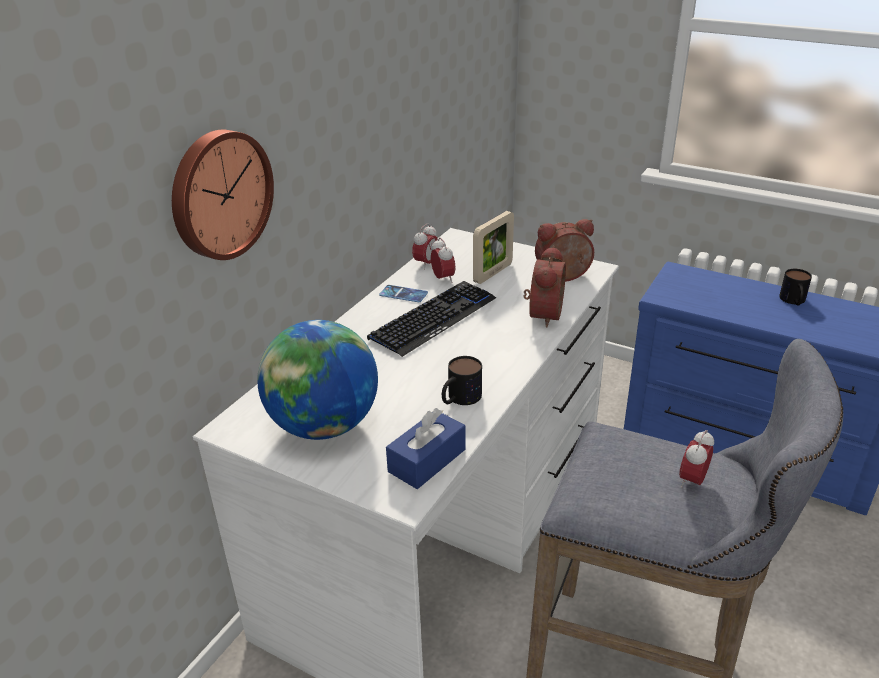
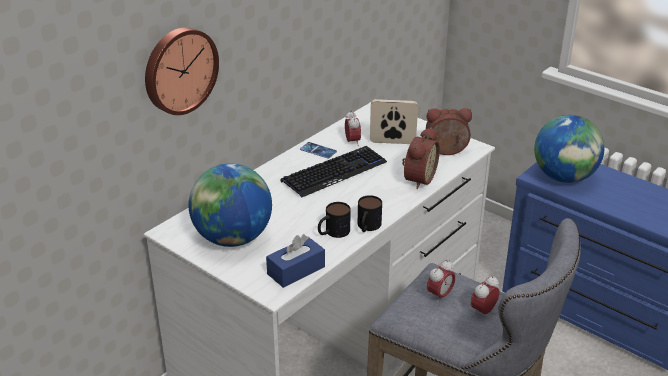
camera: 10 degrees right, 0 degrees up
(426, 264) = (343, 128): alarm clock -> alarm clock (440, 295)
(493, 273) = (392, 142): picture frame -> picture frame turned 135 degrees counterclockwise
(694, 294) = (564, 177): none -> globe
(793, 301) = (645, 193): mug -> mug (367, 227)

